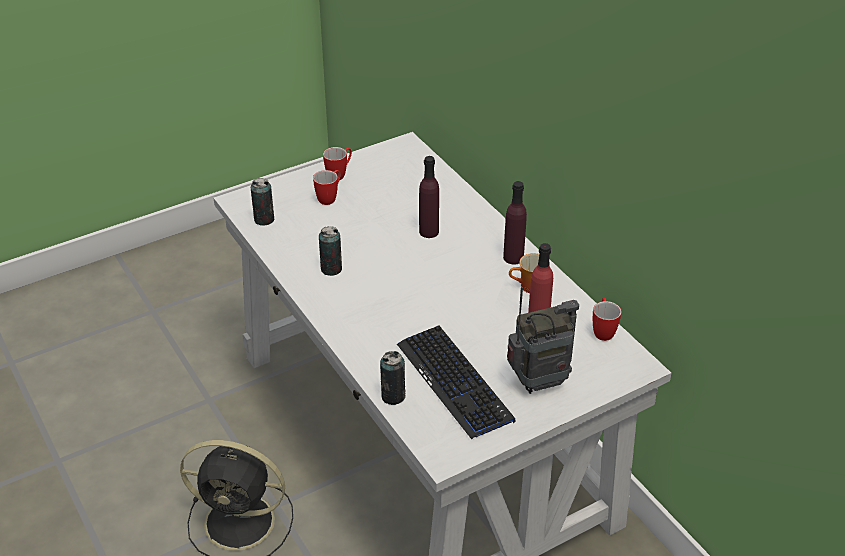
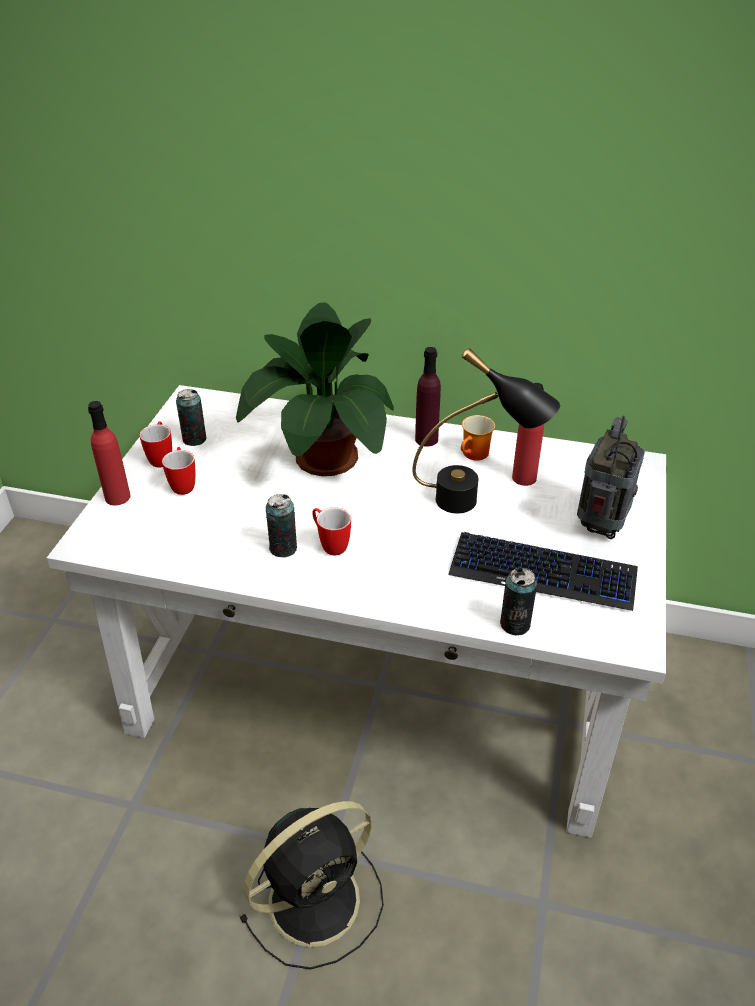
camera: 45 degrees left, 0 degrees up
(264, 219) = (141, 545): can -> can (194, 439)
(287, 184) = (117, 497): none -> red bottle
(429, 232) = (324, 460): purple bottle -> potted plant
(481, 316) = (476, 503): none -> black table lamp
(603, 330) = (577, 453): mug -> mug (330, 544)

